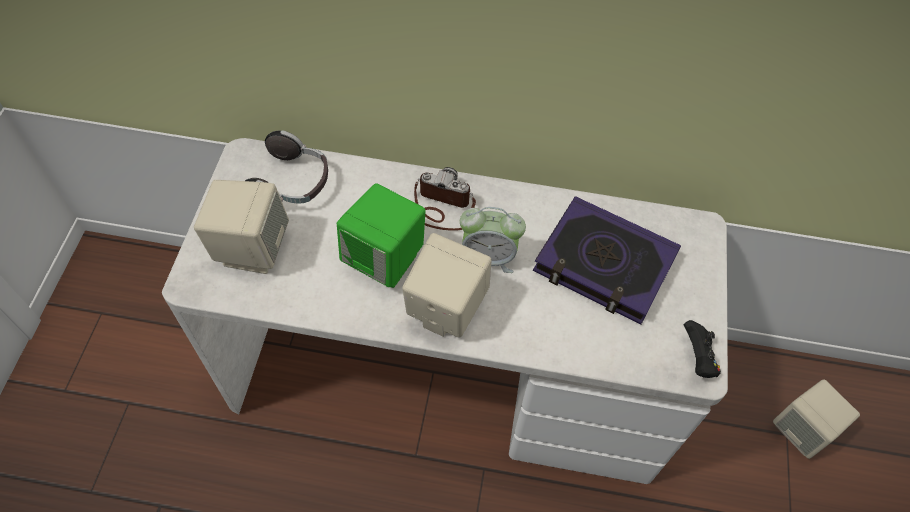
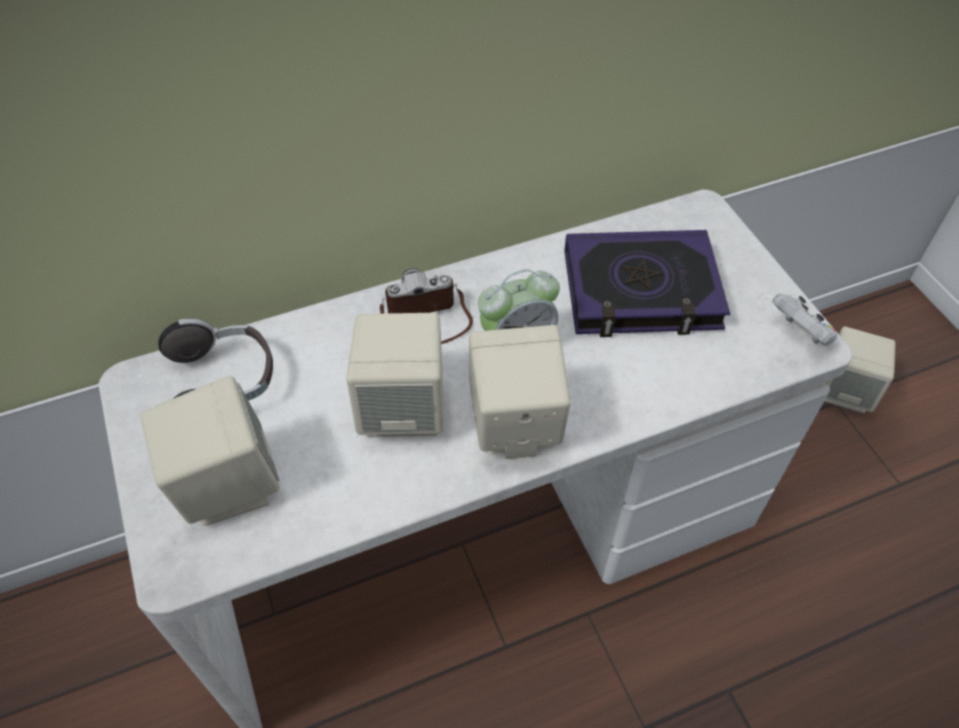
camera: 30 degrees left, 5 degrees down
(385, 259) = (403, 409): green speaker -> beige speaker
(698, 358) = (801, 333): black game controller -> white game controller

